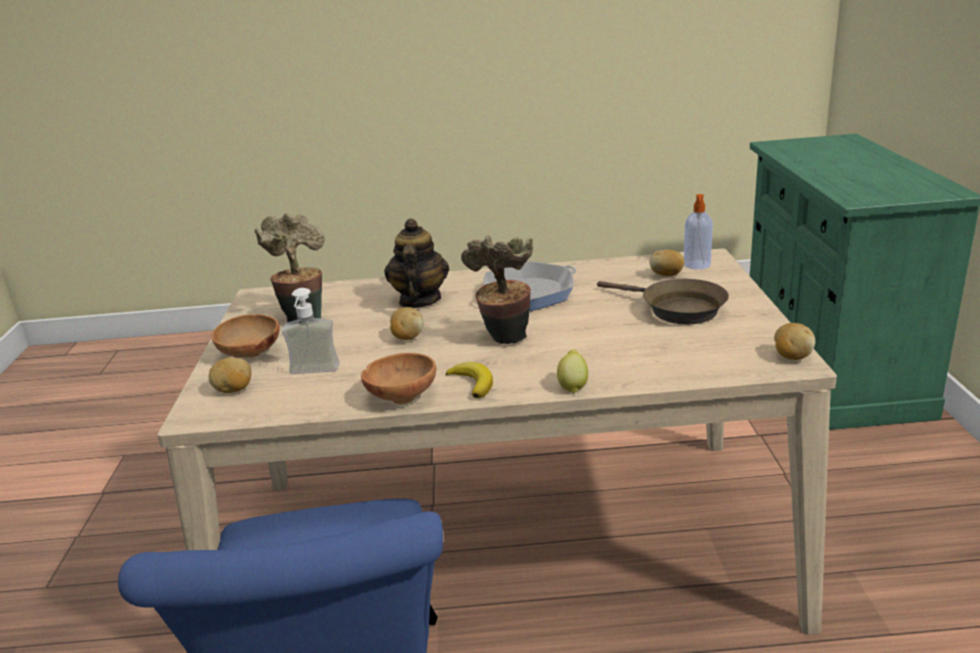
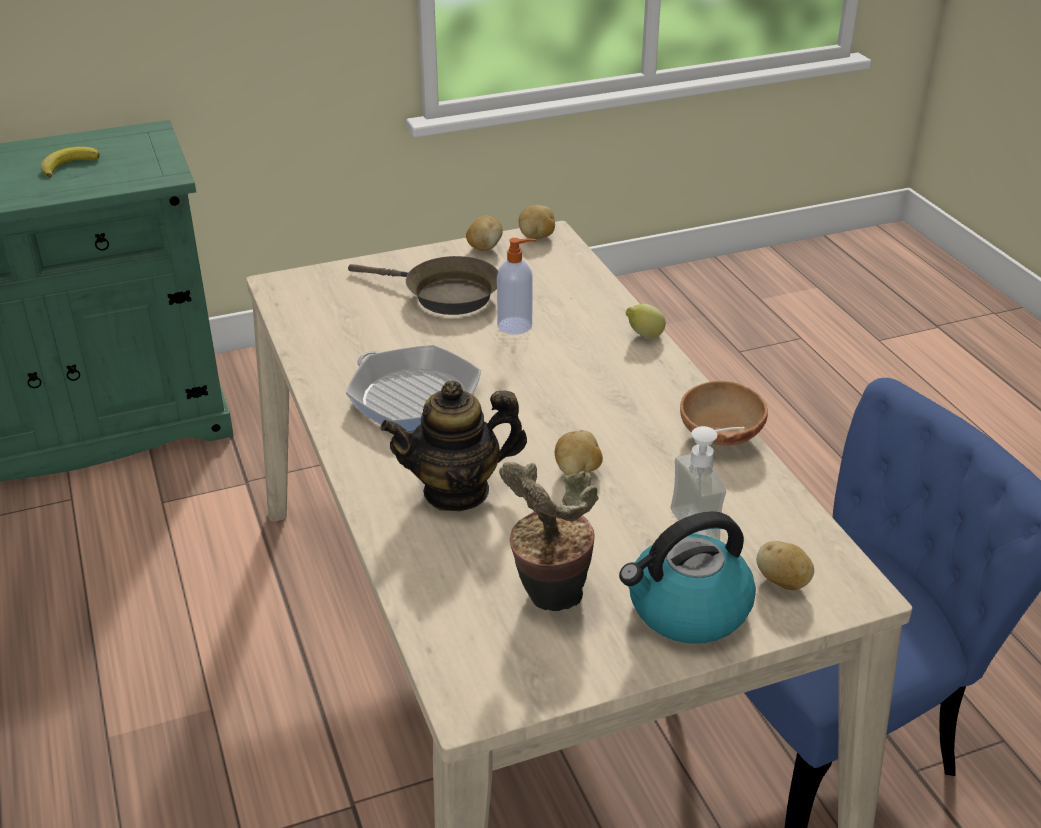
camera: 110 degrees left, 10 degrees up
(249, 355) = (687, 609): brown bowl -> kettle
(473, 383) = (667, 396): banana -> banana (68, 165)
(505, 340) = (559, 393): potted plant -> none
(666, 275) = (343, 307): potato -> potato (484, 247)
(676, 309) = (444, 295): brown frying pan -> brown frying pan turned 90 degrees clockwise
(697, 265) = (308, 290): soap dispenser -> soap dispenser (516, 325)

